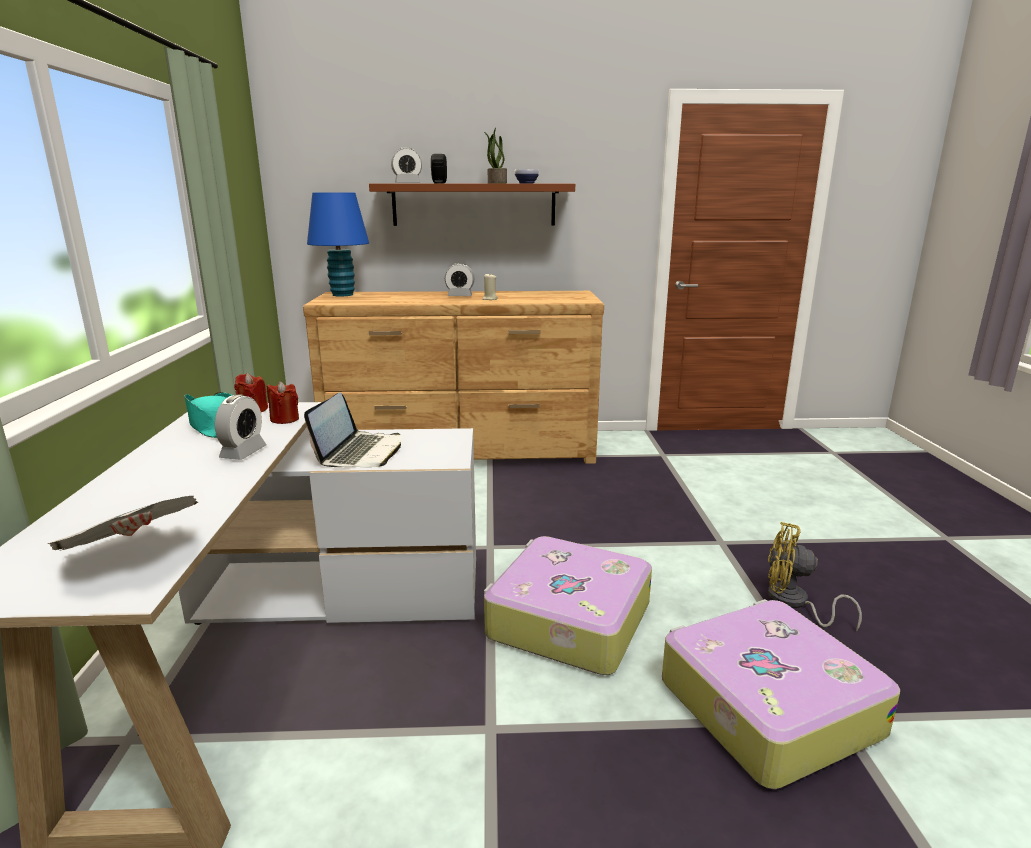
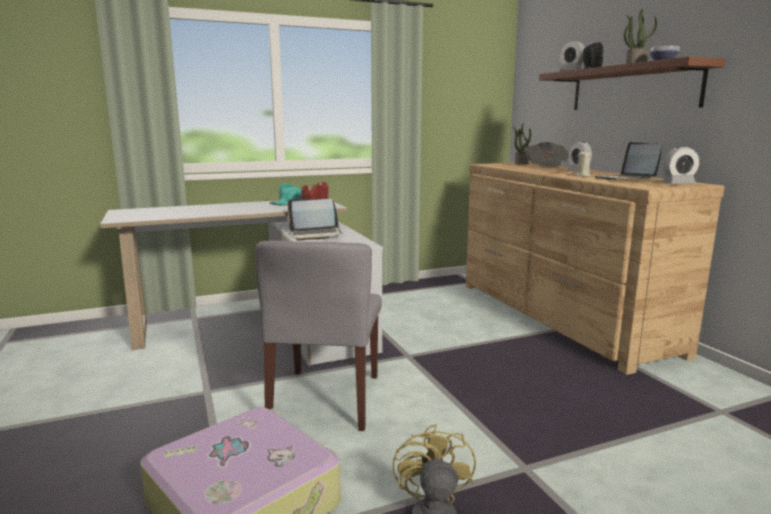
camera: 70 degrees right, 5 degrees down
(133, 556) = (145, 216): newspaper -> newspaper (546, 168)
(243, 452) = (257, 210): alarm clock -> alarm clock (678, 183)
(342, 295) = (521, 163): blue table lamp -> potted plant
(531, 296) = (626, 179): none -> laptop
(567, 620) = (326, 399): suitcase -> grey chair

